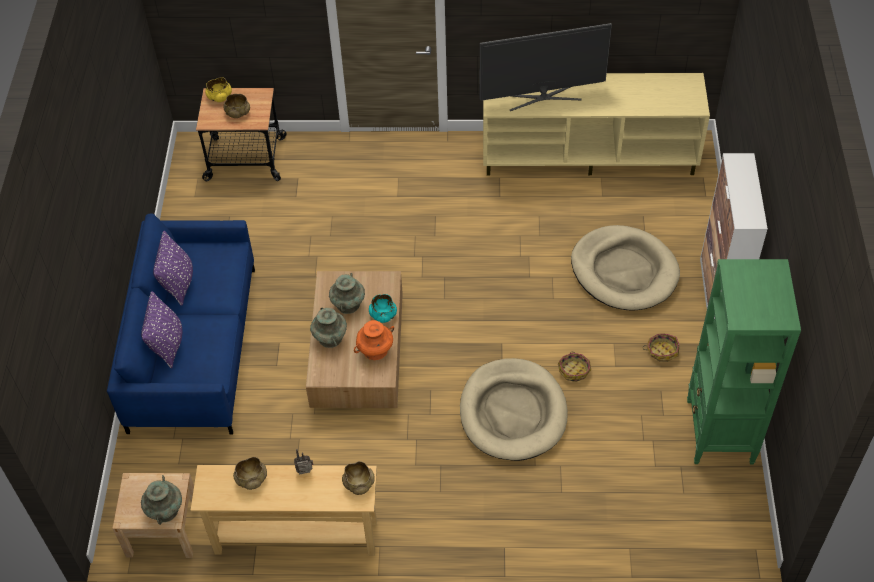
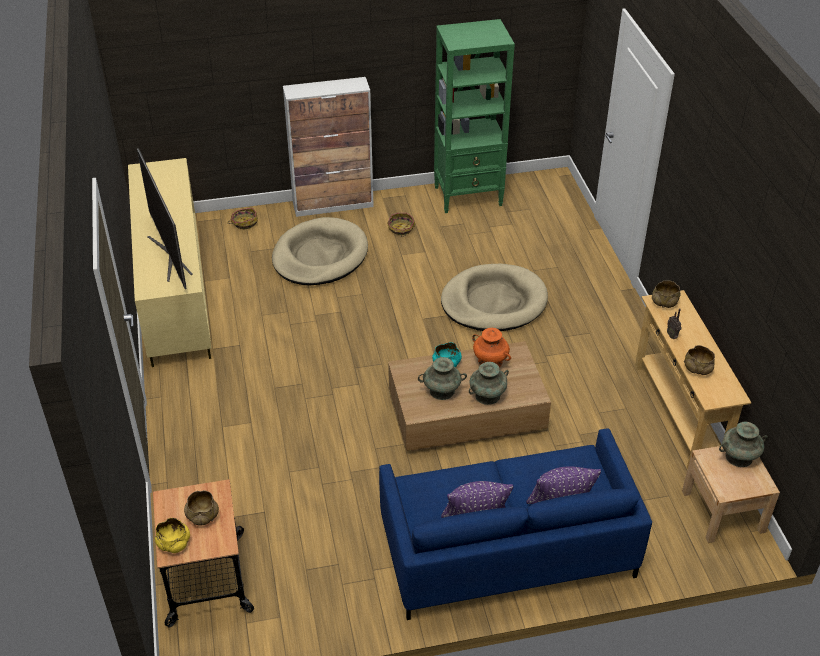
camera: 105 degrees left, 10 degrees down
(574, 370) = (437, 273): basket -> basket (244, 222)

